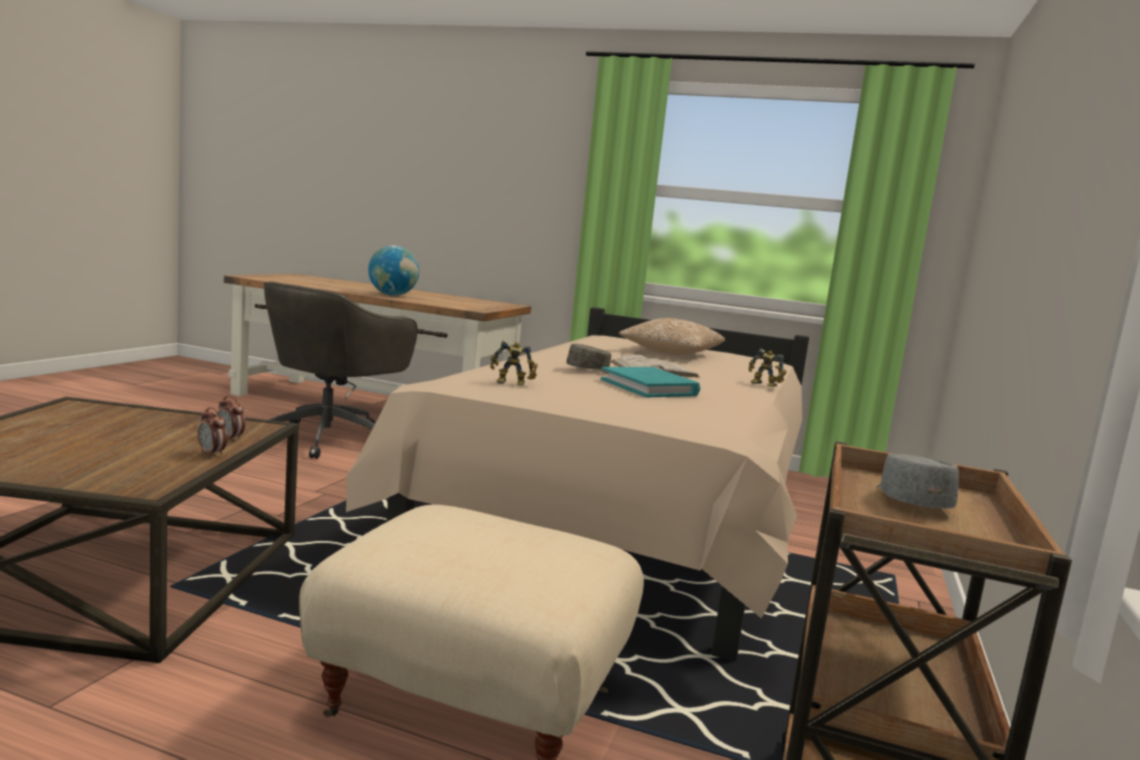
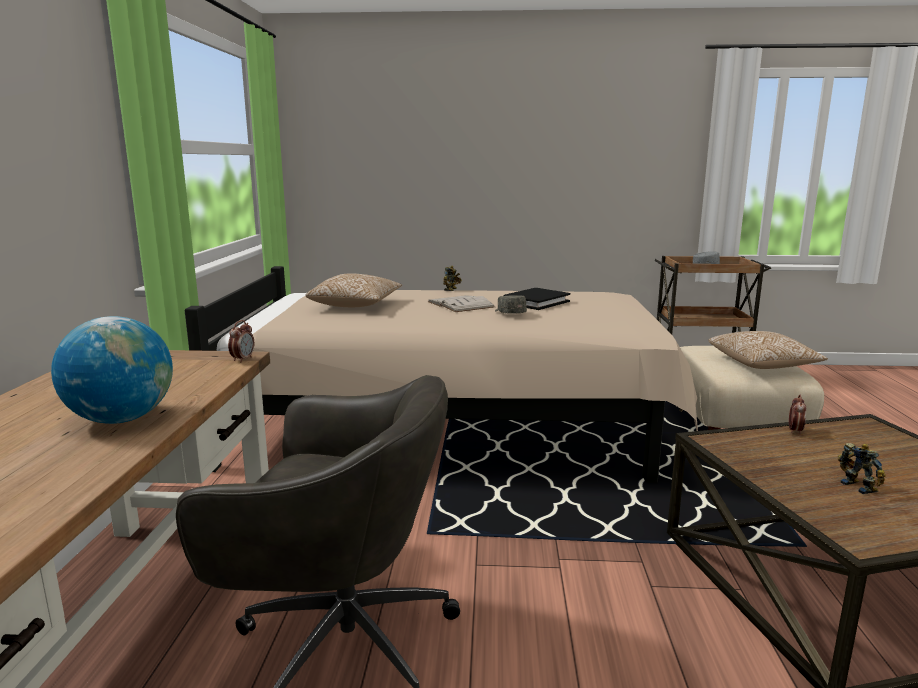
camera: 105 degrees left, 5 degrees up
(230, 438) = (759, 439): alarm clock -> alarm clock (243, 359)
(426, 541) = (763, 364): none -> pillow
(512, 383) = (609, 321): toy robot -> toy robot (859, 486)
(649, 387) = (536, 302): turquoise book -> black book

